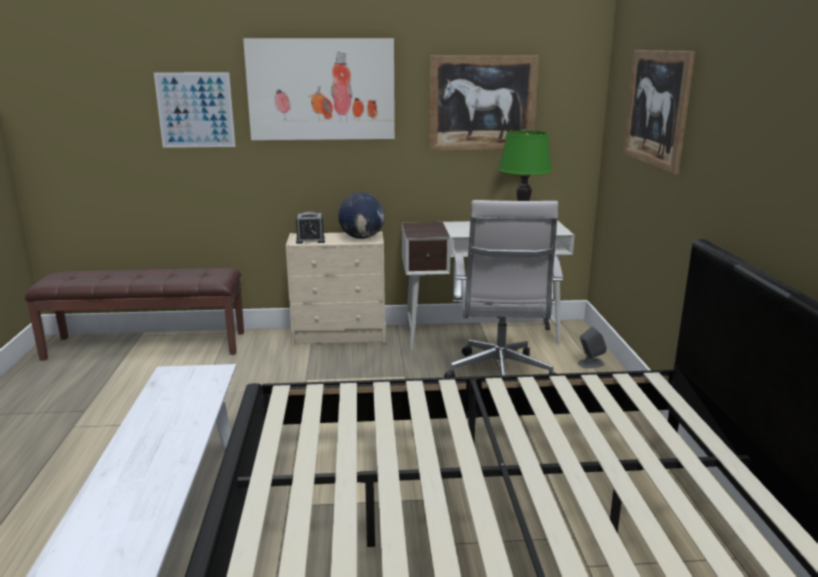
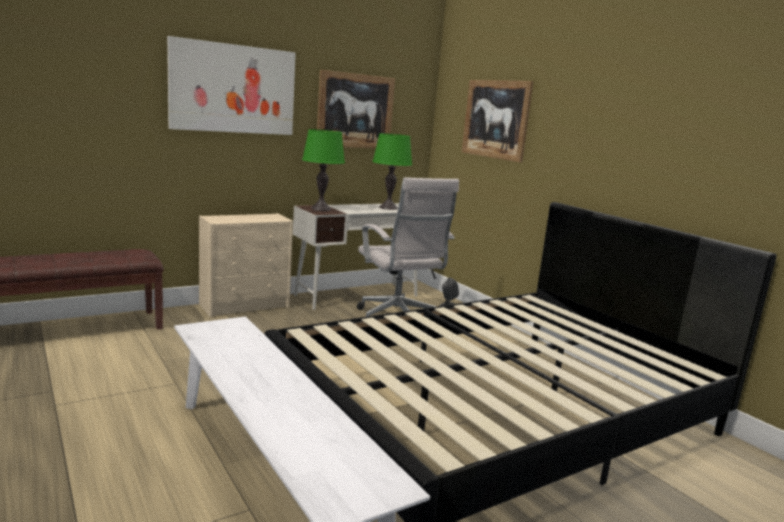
camera: 30 degrees left, 5 degrees down
(195, 110) = (114, 97): picture -> none
(310, 240) = (227, 220): alarm clock -> none
(362, 237) = (268, 217): globe -> none
(427, 228) = (321, 209): none -> green table lamp

